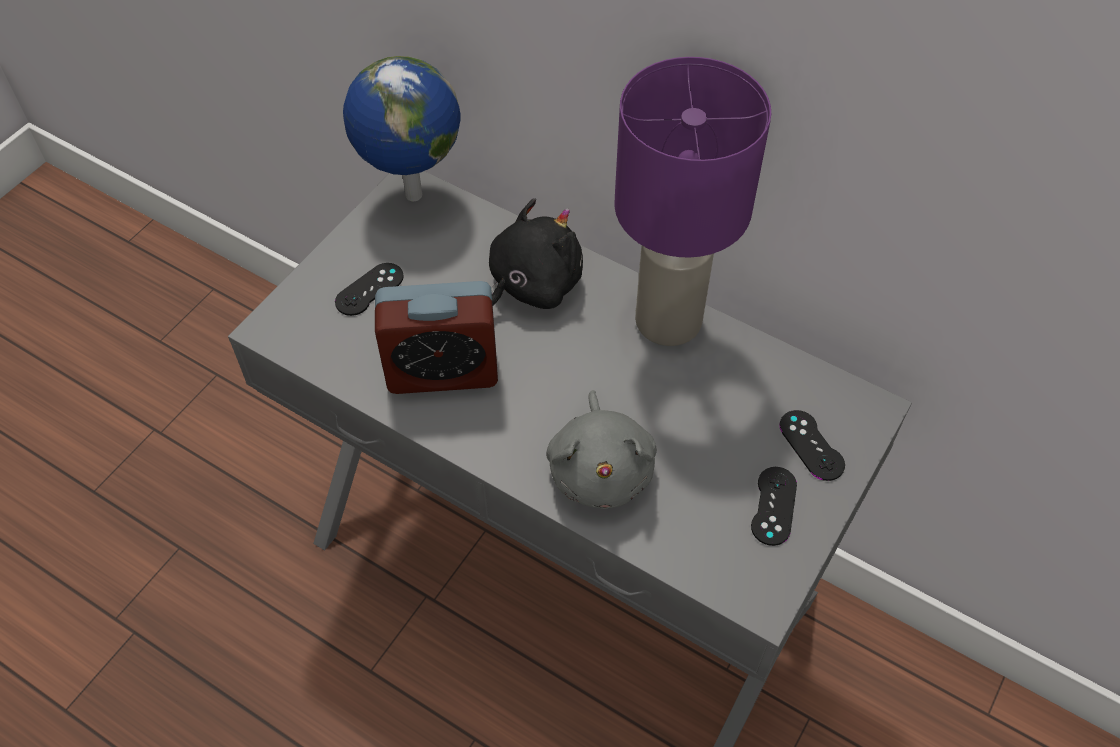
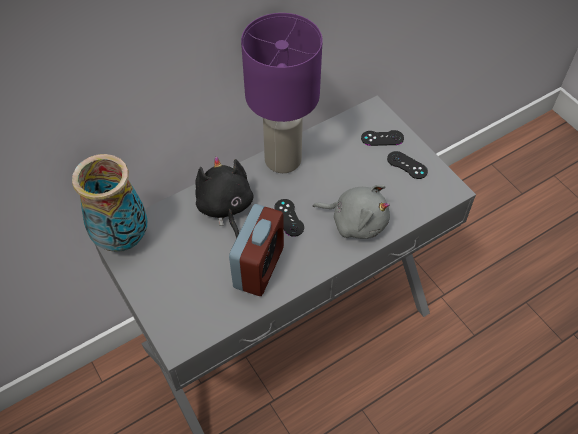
camera: 65 degrees left, 0 degrees up
(369, 289) = (180, 283): black game controller -> black game controller (289, 217)
(411, 195) = (122, 239): globe -> vase

